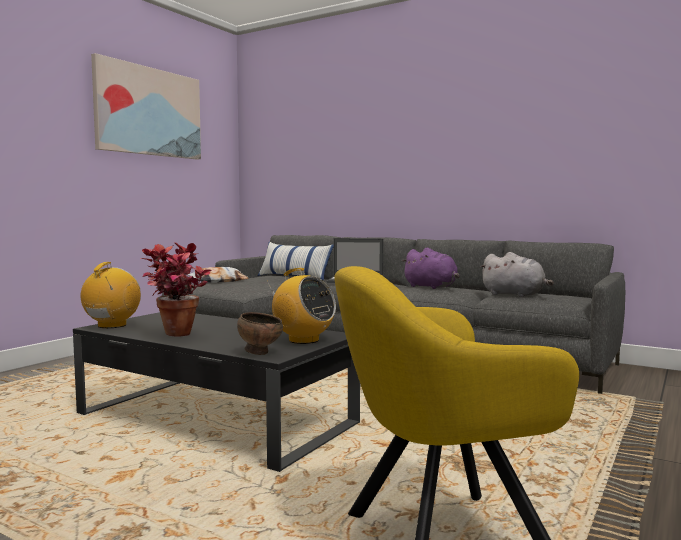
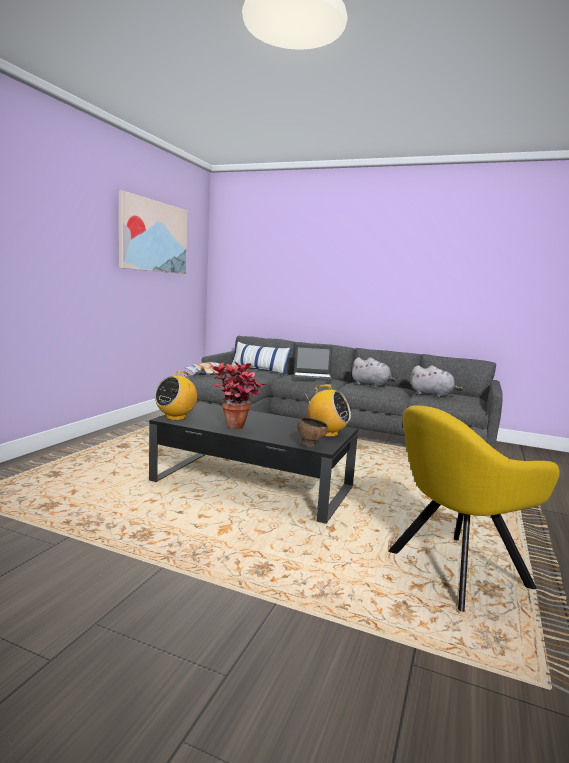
camera: 10 degrees left, 5 degrees up
(112, 325) = (176, 417): radio -> radio turned 150 degrees counterclockwise
(432, 287) = (371, 385): purple plush toy -> grey plush toy

